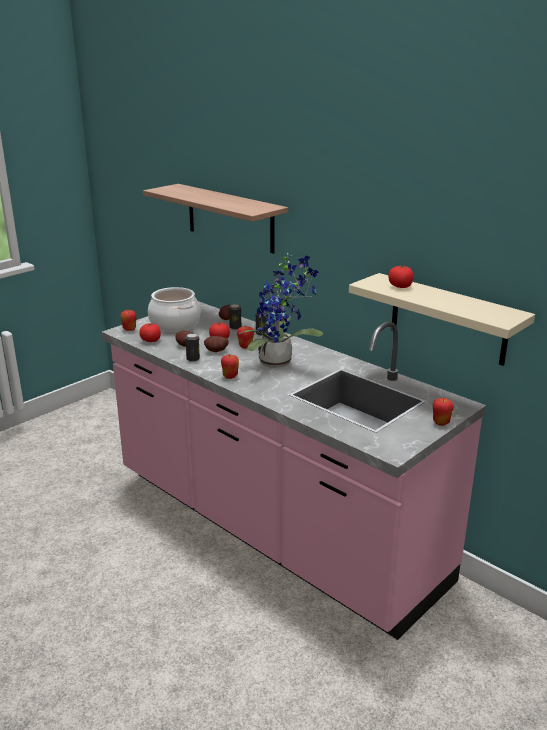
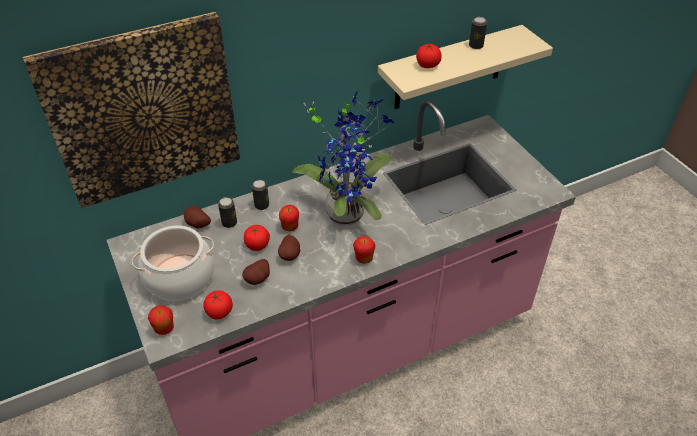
camera: 70 degrees left, 20 degrees up
(193, 359) = (300, 281): can -> can (476, 46)
(230, 218) = (143, 111): shelf -> picture
(441, 422) = (511, 148): apple -> none

